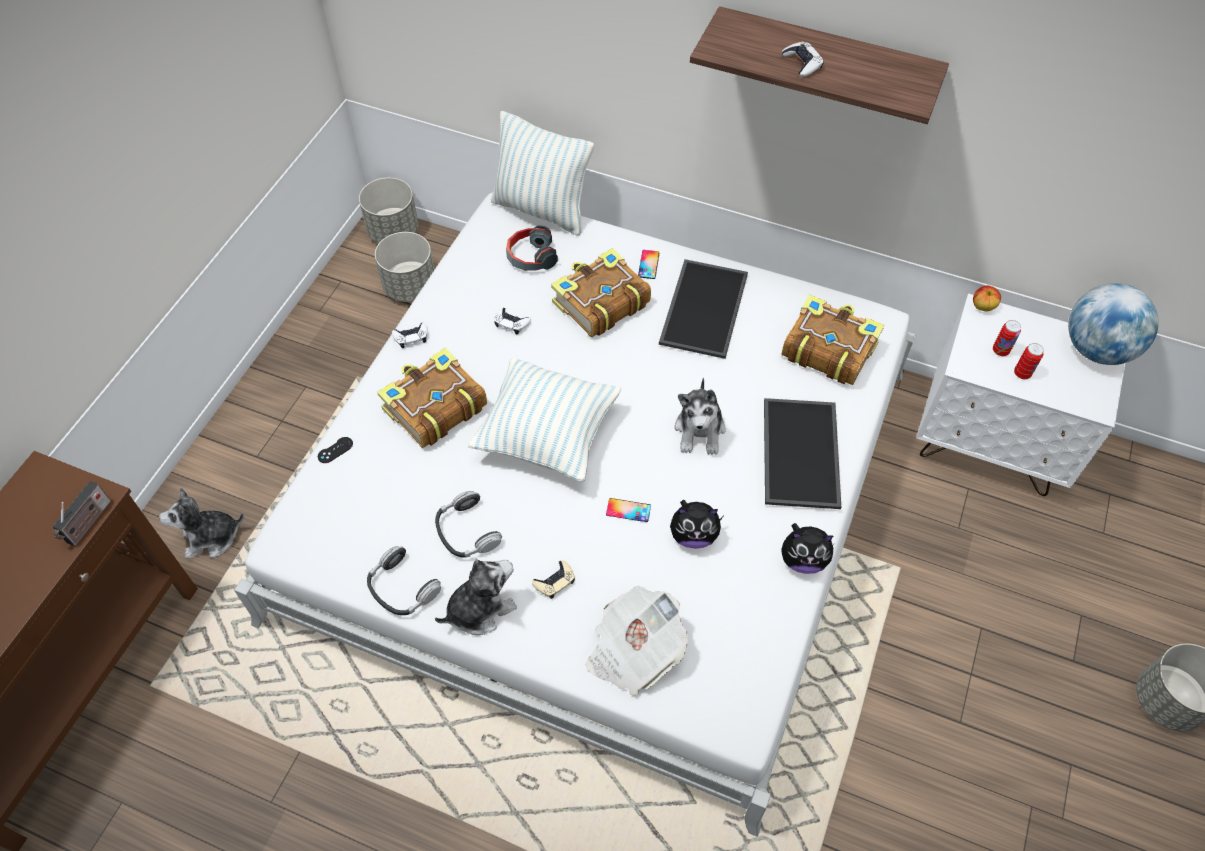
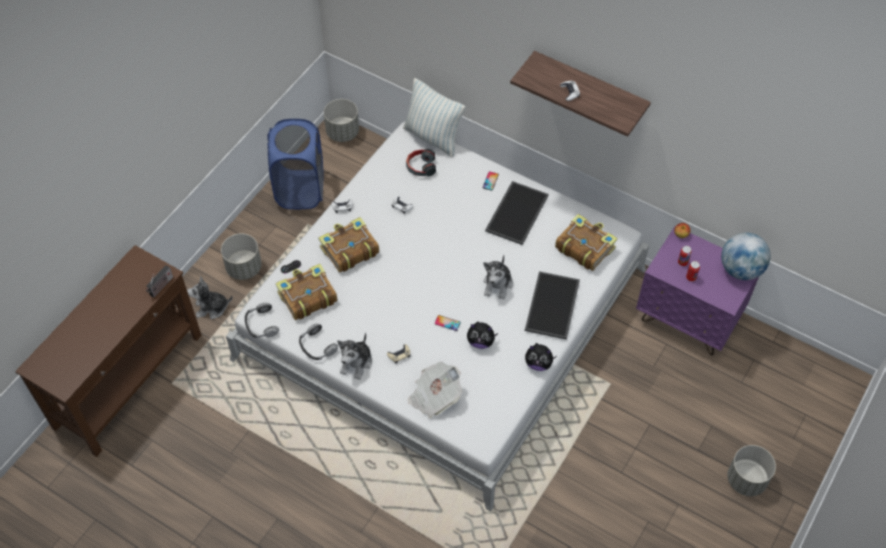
camera: 10 degrees right, 0 degrees up
(339, 325) = (300, 190): none -> blue laundry basket
(410, 287) = (347, 171): grey planter -> grey planter (244, 268)
(466, 531) = (356, 321): headphones -> headphones (261, 324)
(480, 608) = (357, 363): plush toy -> plush toy turned 135 degrees clockwise
(547, 436) = (410, 275): pillow -> none
(599, 303) = (456, 201): book -> book (307, 297)
(989, 444) = (688, 319): white nightstand -> purple nightstand

